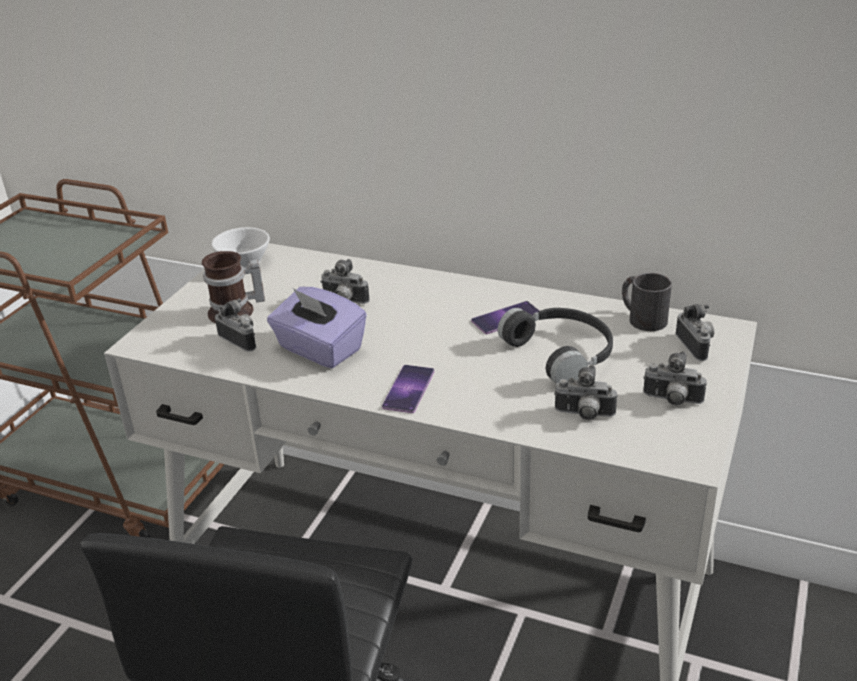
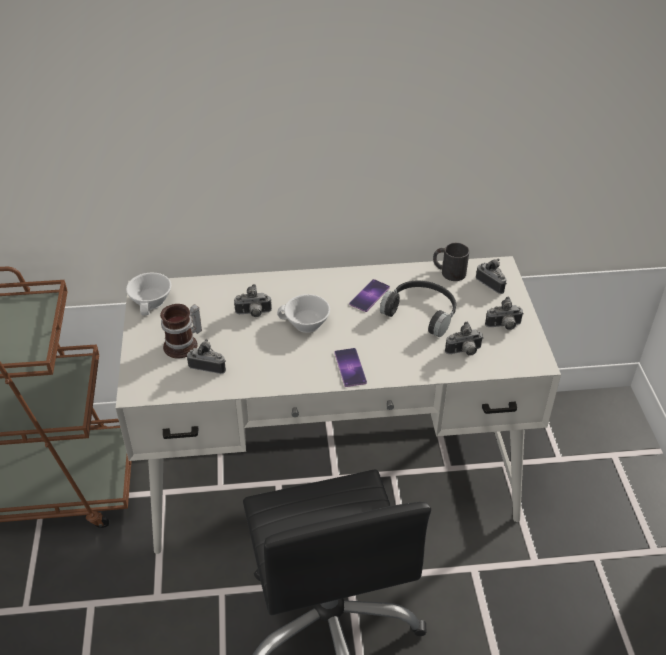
camera: 30 degrees left, 10 degrees up
(319, 349) = (269, 356): purple tissue box -> none
(395, 328) = (305, 324): none -> white cup

